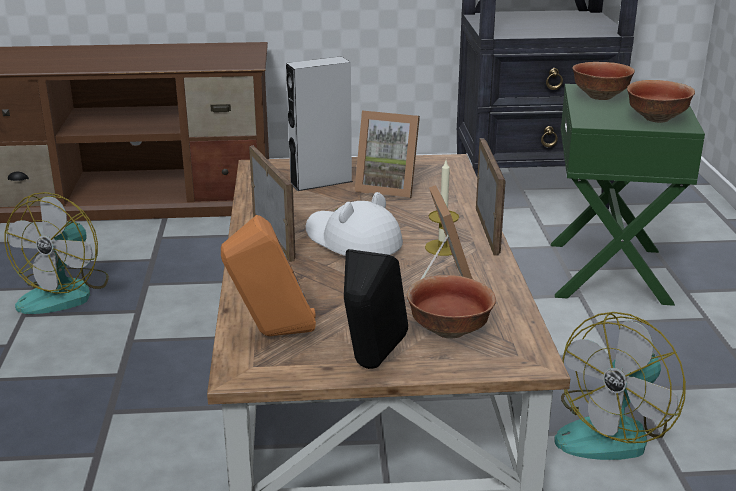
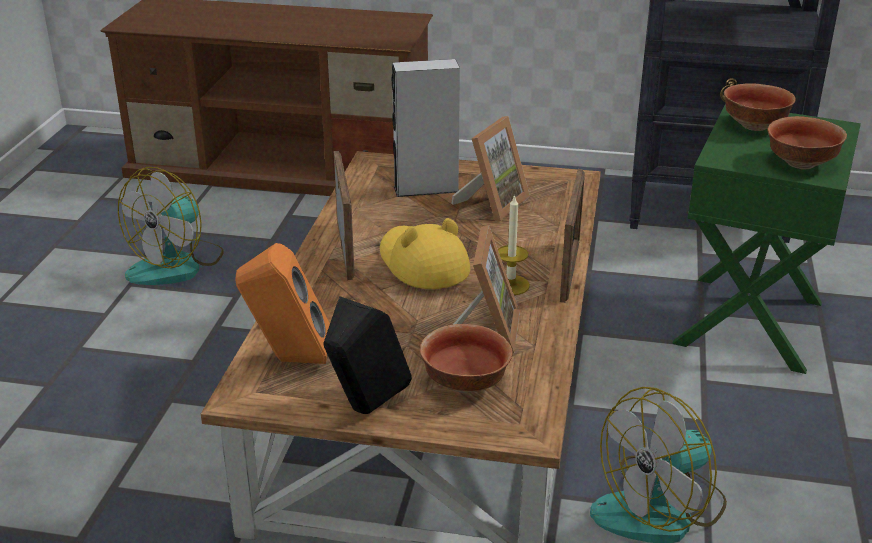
camera: 15 degrees right, 5 degrees up
(352, 240) = (422, 263): white hat -> yellow hat
(388, 187) = (492, 204): picture frame -> picture frame turned 90 degrees counterclockwise

